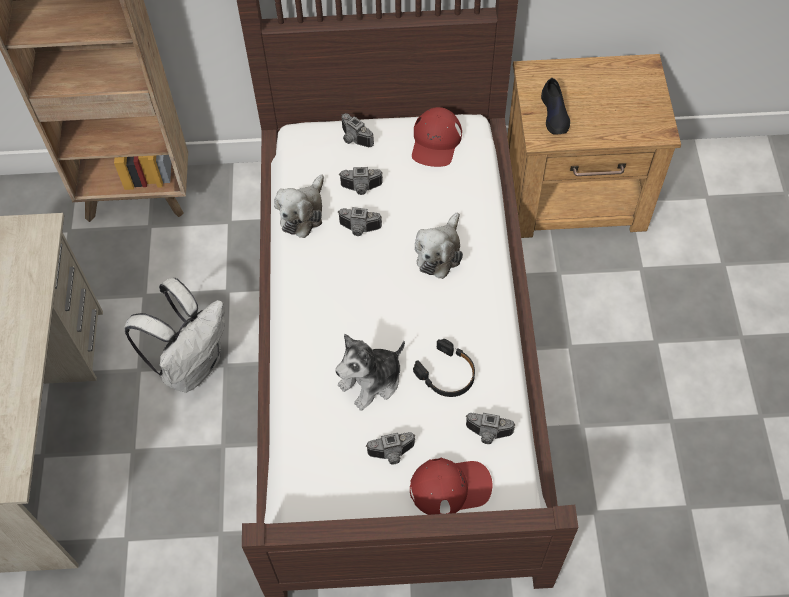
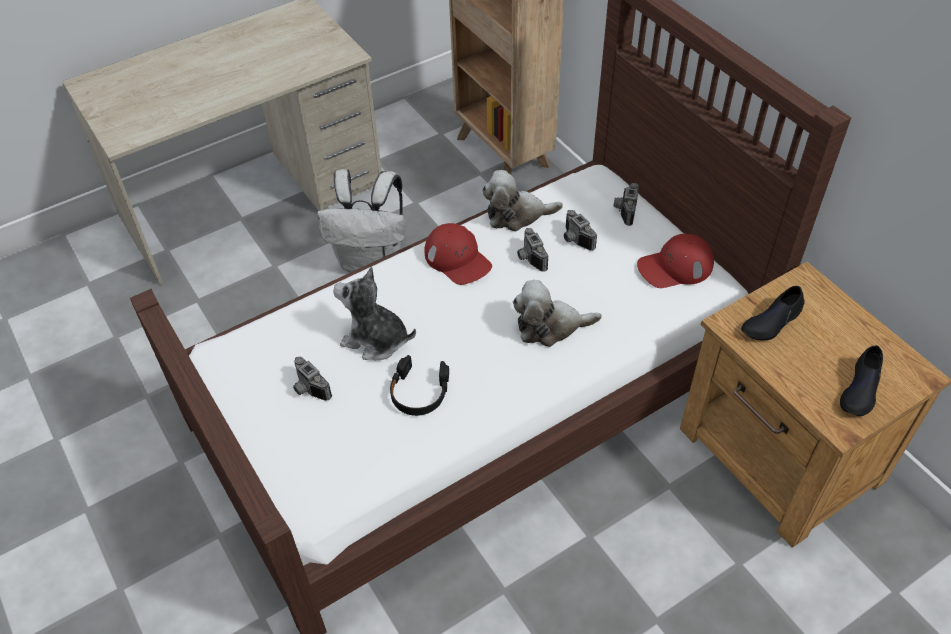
camera: 60 degrees right, 10 degrees down
(450, 487) = (299, 449): red cap -> red cap (458, 259)
(488, 435) = (372, 454): camera -> none
(639, 103) = (860, 389): none -> black shoe

